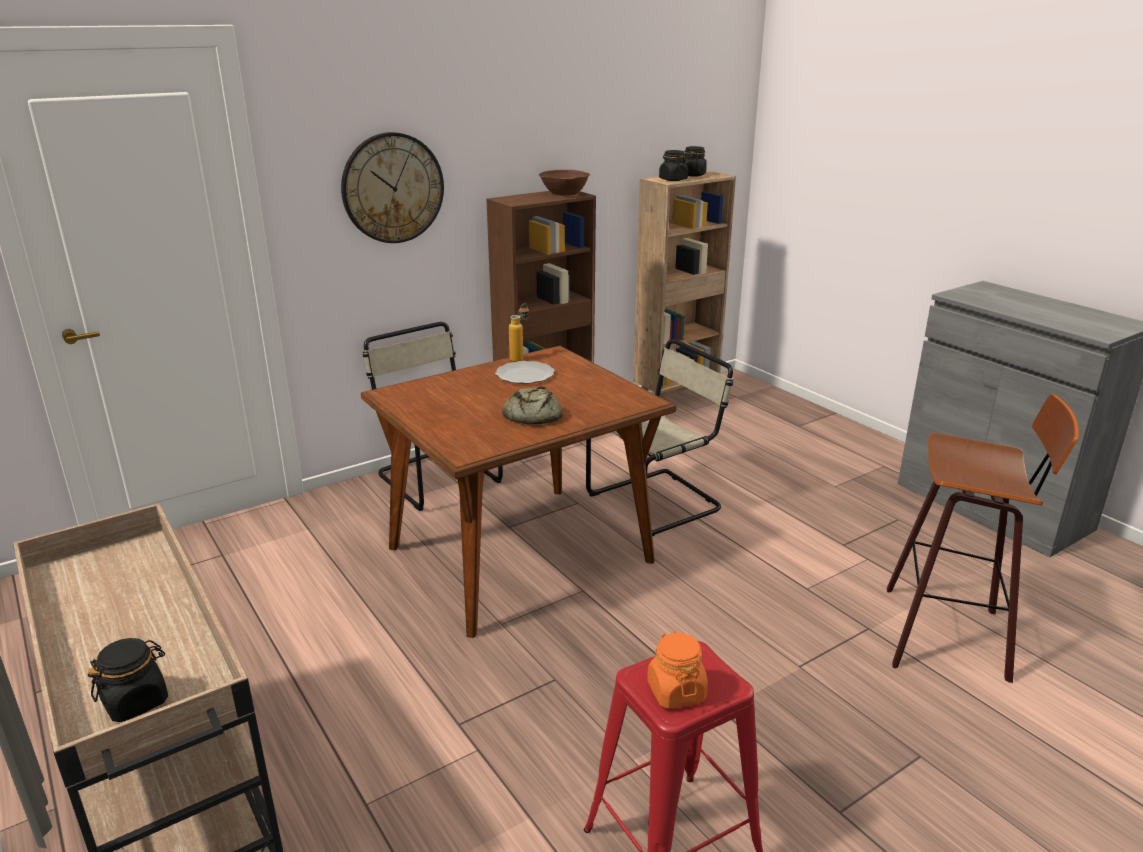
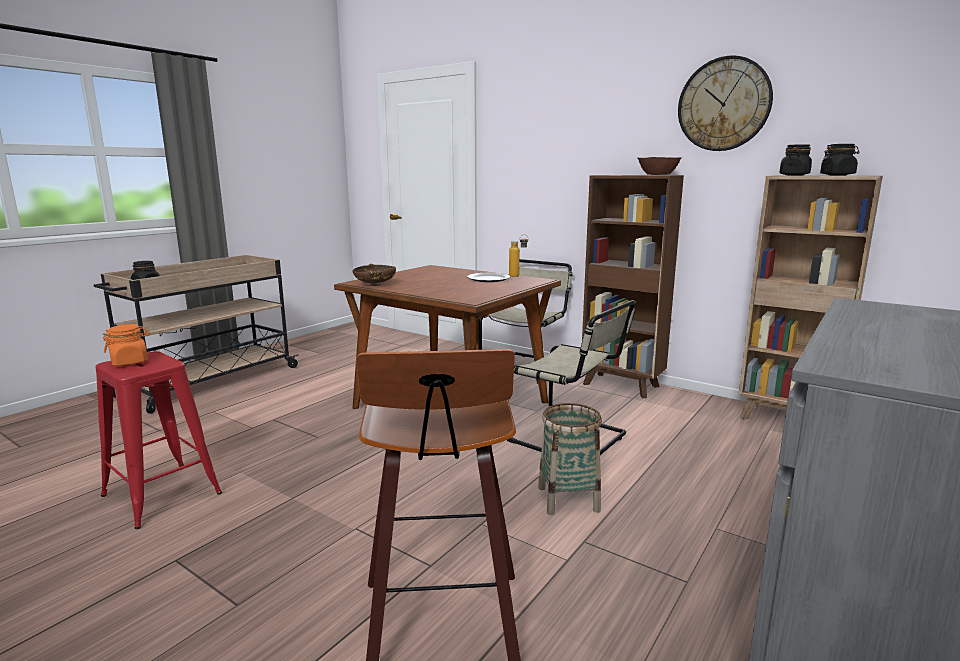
camera: 70 degrees right, 10 degrees down
(392, 188) = (547, 161): wall clock -> wall clock (724, 104)
(499, 442) = (375, 285): none -> brown bowl
(531, 415) = (421, 285): bread -> none
(776, 534) = (568, 499): none -> basket

